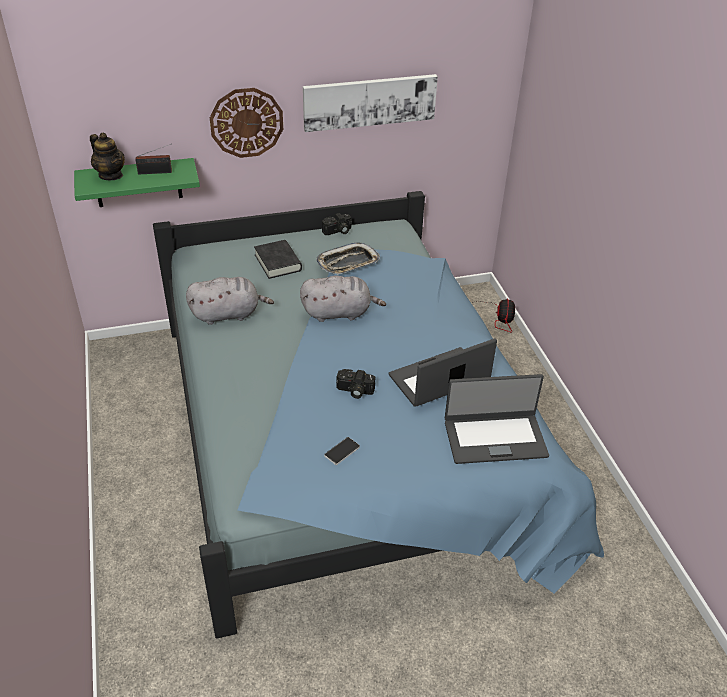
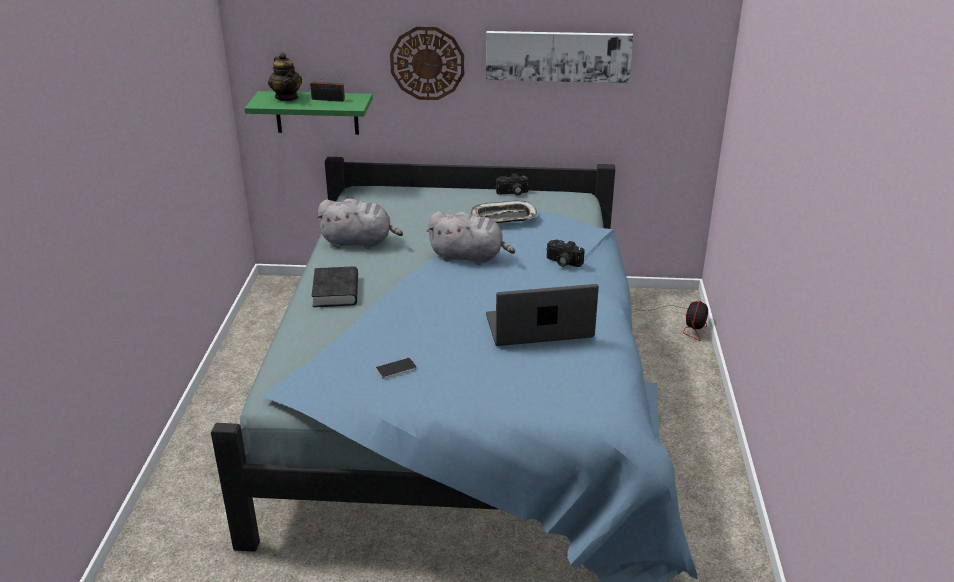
camera: 20 degrees right, 10 degrees down
(278, 263) = (434, 209): black book -> black book (336, 292)
(354, 391) = (441, 322): camera -> camera (562, 262)
(494, 438) = (568, 389): laptop -> none

